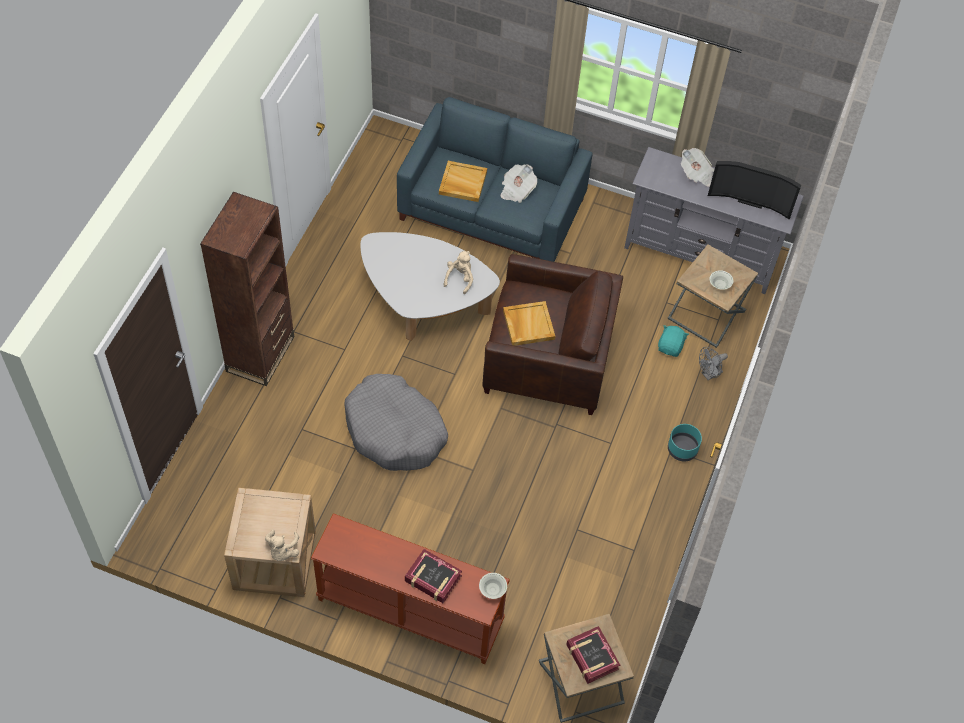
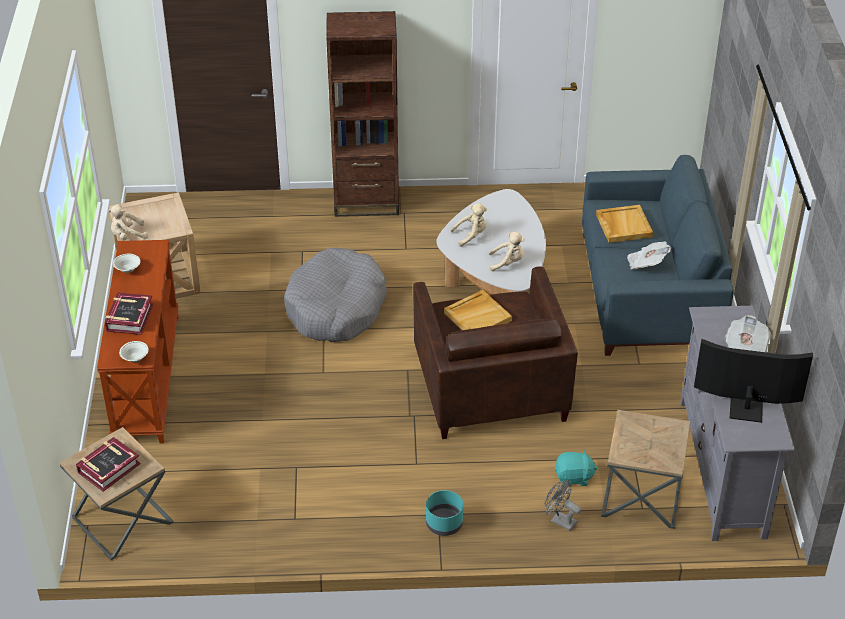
camera: 70 degrees right, 15 degrees down
(410, 289) = (471, 235): none -> beige plush toy
(719, 285) = (638, 445): white bowl -> white bowl (128, 270)
(750, 199) = (747, 405): television -> television turned 105 degrees clockwise

